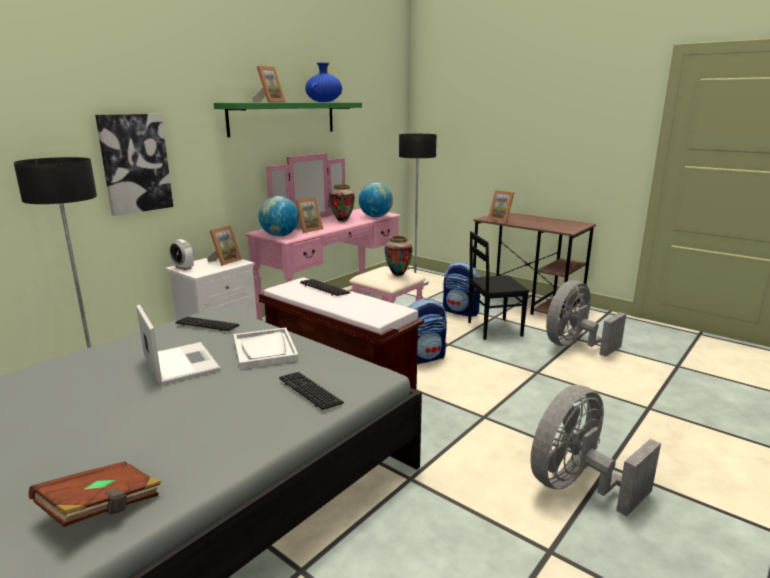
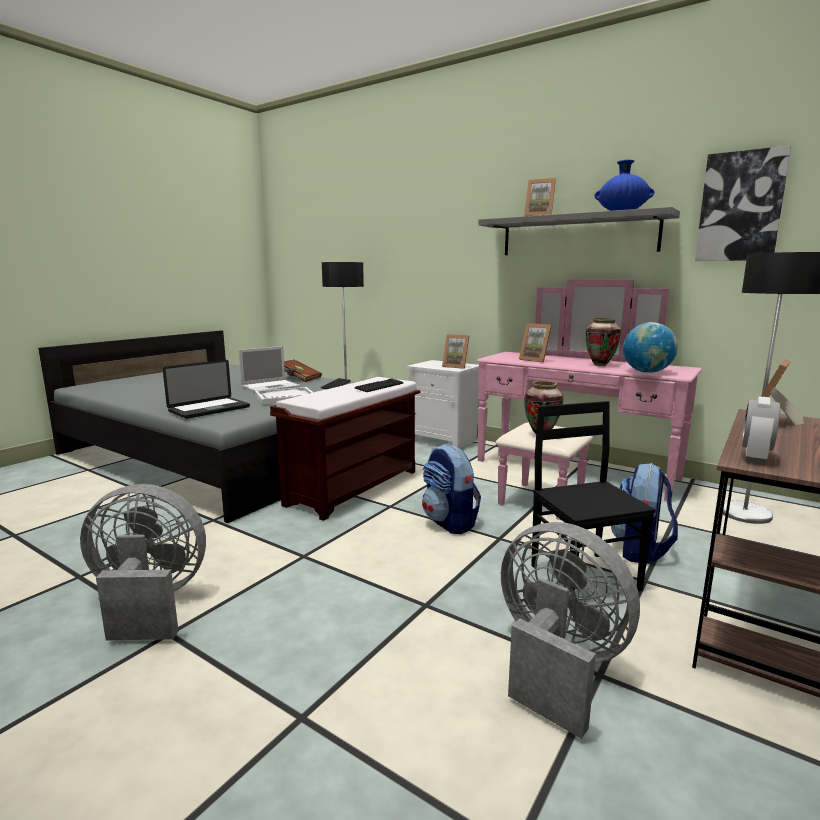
camera: 85 degrees right, 5 degrees down
(102, 509) = (125, 392): brown book -> brown book (299, 378)
(135, 163) = (425, 273): picture -> picture (740, 207)
(183, 268) = (432, 362): alarm clock -> alarm clock (755, 458)
(280, 235) = (500, 356): globe -> none
(283, 118) = (577, 235): green shelf -> grey shelf
(310, 392) = (209, 409): keyboard -> laptop
(577, 486) = (148, 603): grey fan -> grey fan turned 45 degrees counterclockwise

